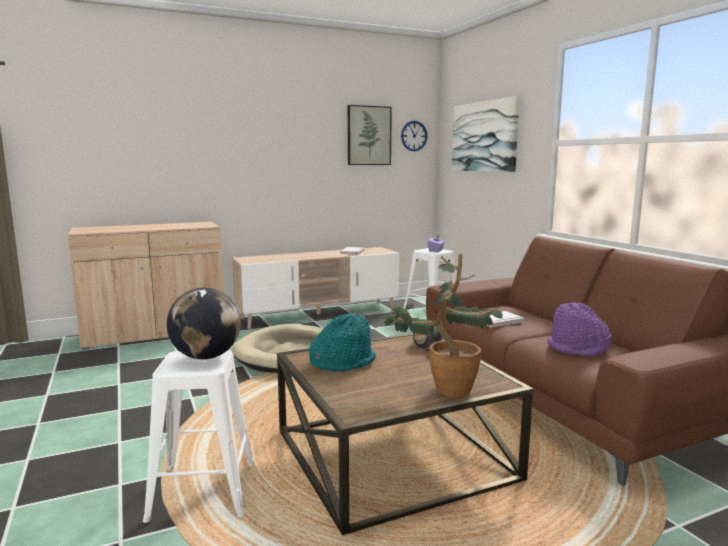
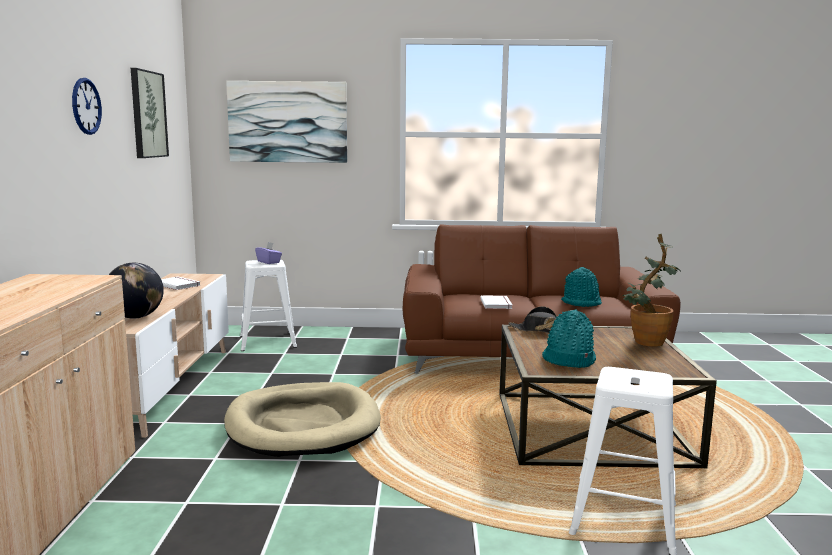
camera: 65 degrees left, 0 degrees up
(206, 357) = (626, 374): globe -> globe (136, 317)
(414, 136) = (175, 115): wall clock -> wall clock (86, 106)
(578, 348) = (581, 302): purple hat -> turquoise hat

